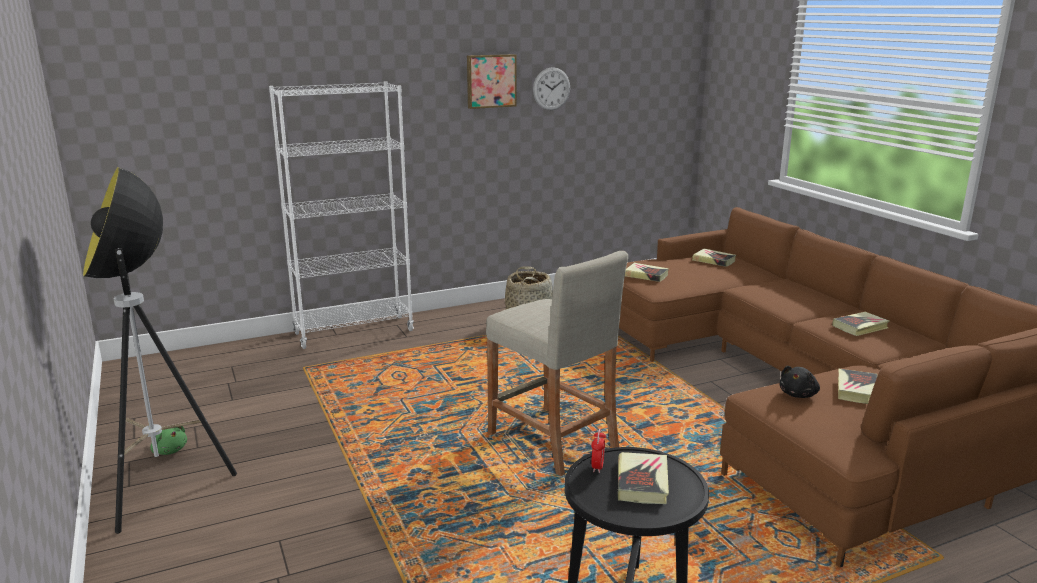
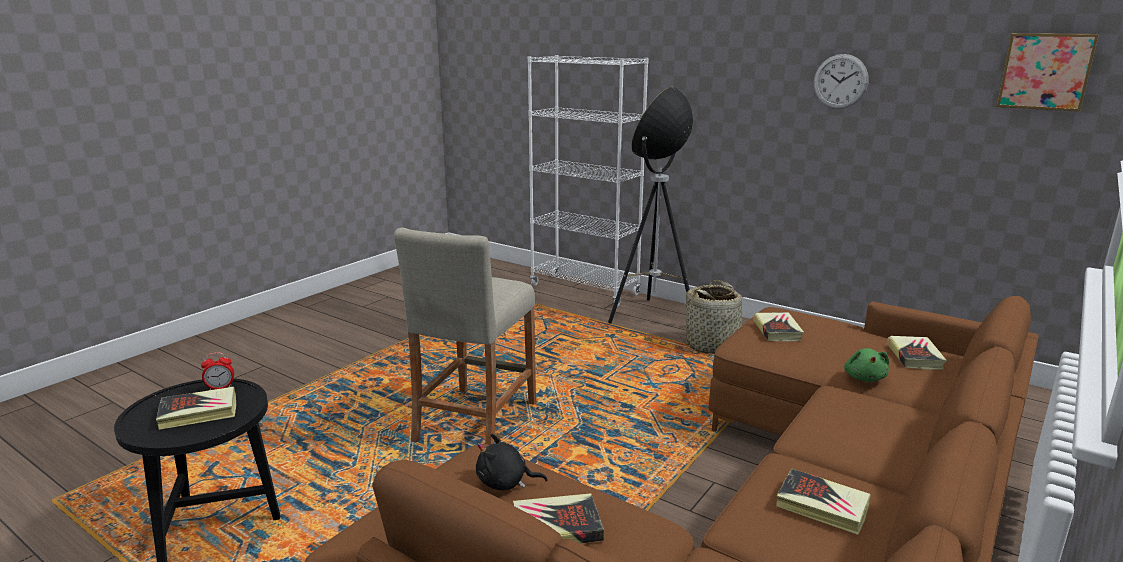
camera: 60 degrees right, 0 degrees up
(164, 491) = (305, 316): floor lamp -> floor lamp (653, 317)
(169, 450) = (353, 301): green plush toy -> green plush toy (864, 377)
(490, 81) = (760, 65): picture -> picture (1045, 71)

